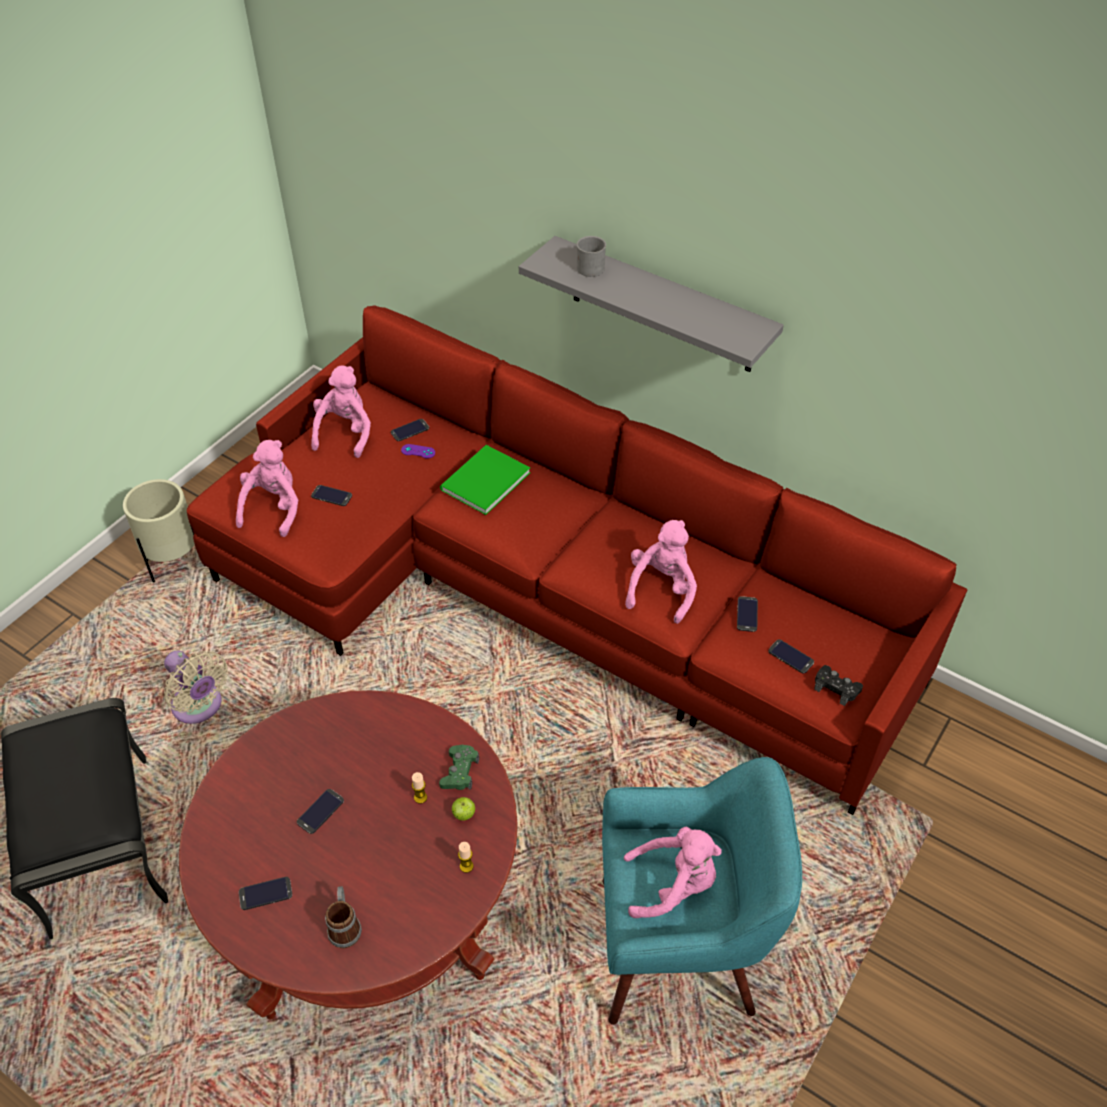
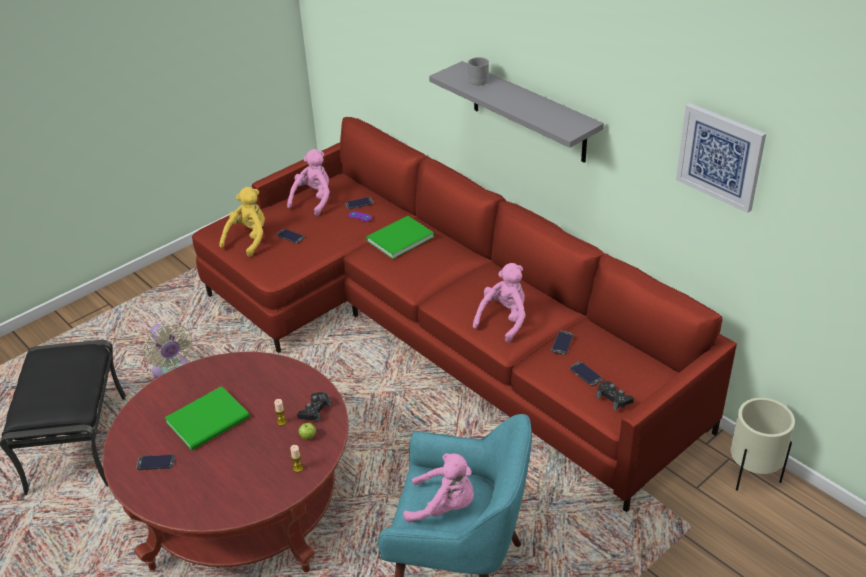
camera: 15 degrees right, 10 degrees down
(176, 565) = (187, 283): beige planter -> beige planter (752, 476)
(273, 508) = (249, 239): pink plush toy -> yellow plush toy
(320, 811) = (210, 420): phone -> green book
(345, 926) = (201, 490): mug -> none
(459, 771) = (315, 410): green game controller -> black game controller
(964, 372) = (720, 156): none -> picture

